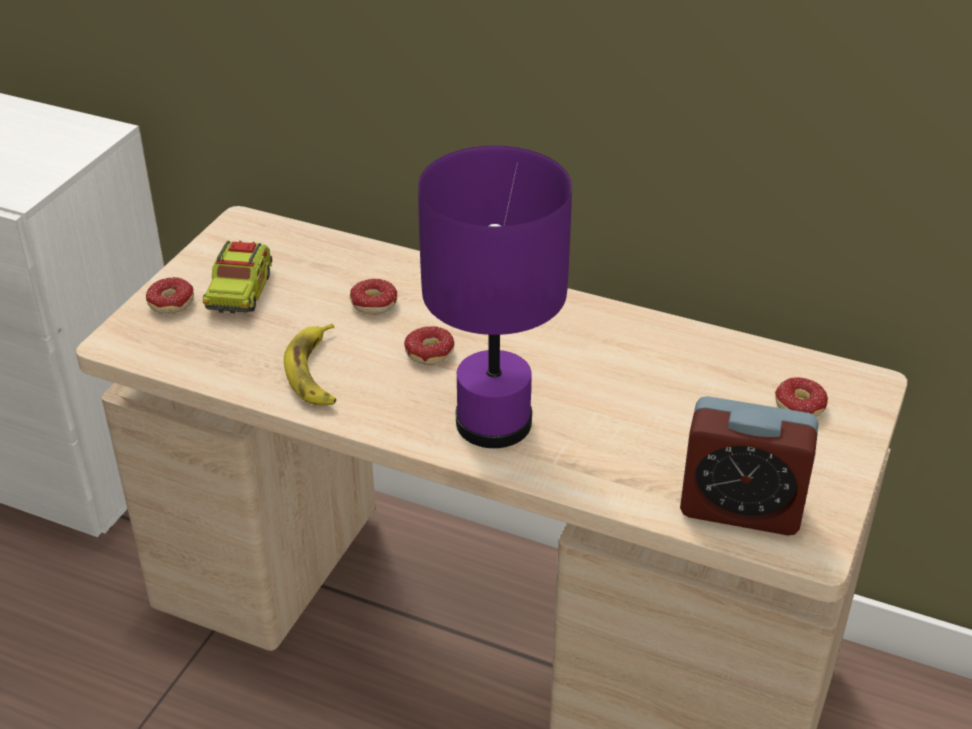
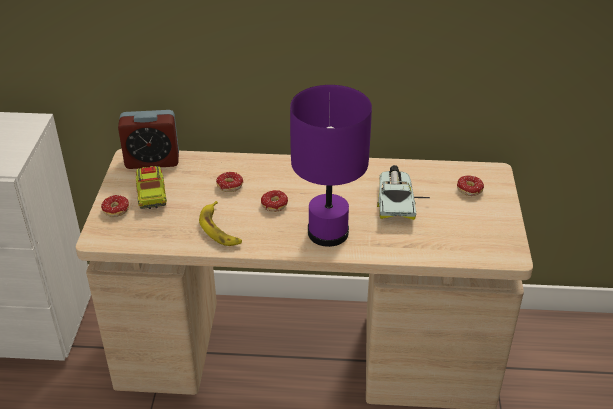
camera: 20 degrees left, 0 degrees up
(652, 391) = (397, 198): none -> toy car
(740, 509) = (469, 245): alarm clock -> alarm clock (152, 161)

